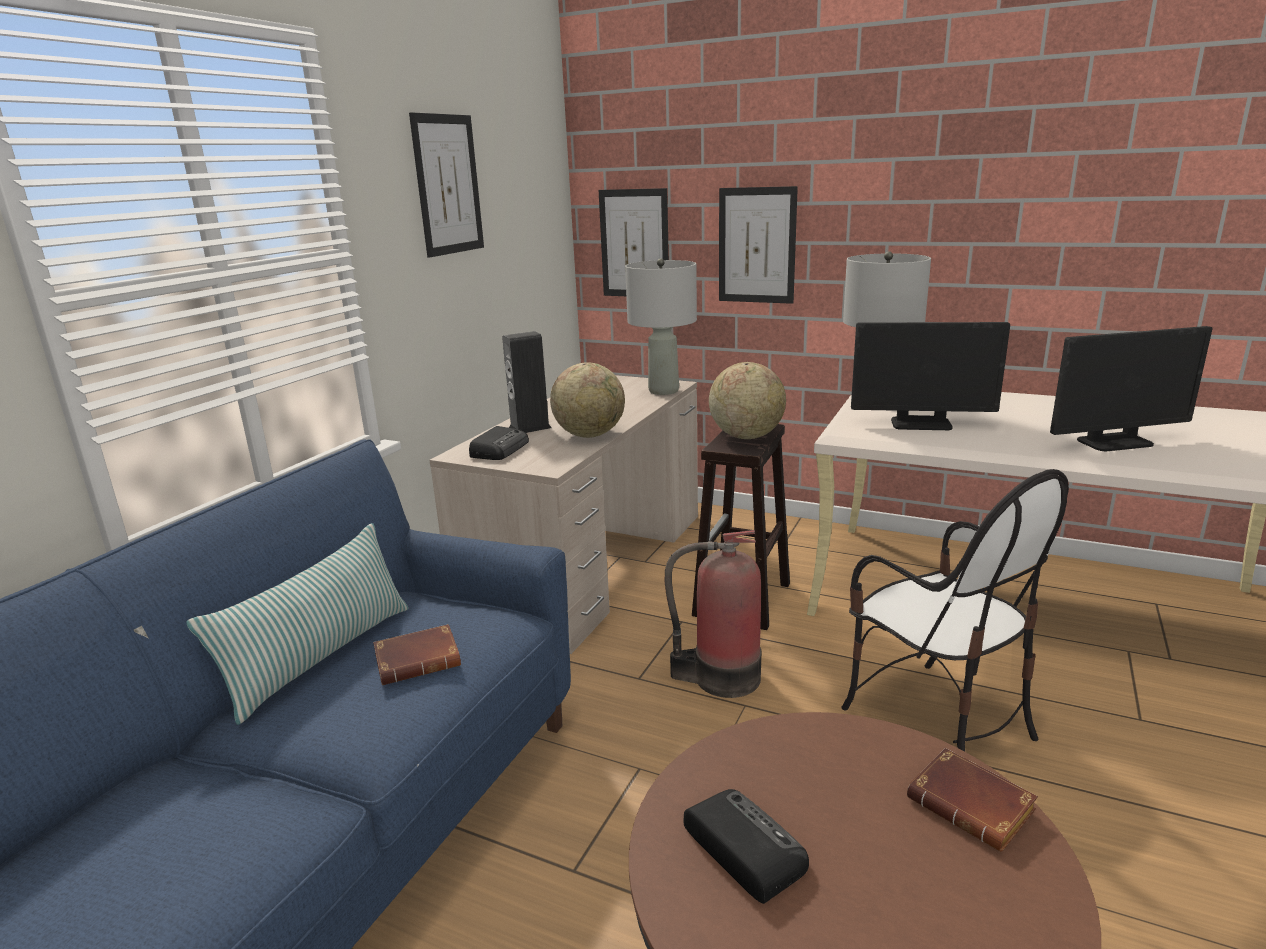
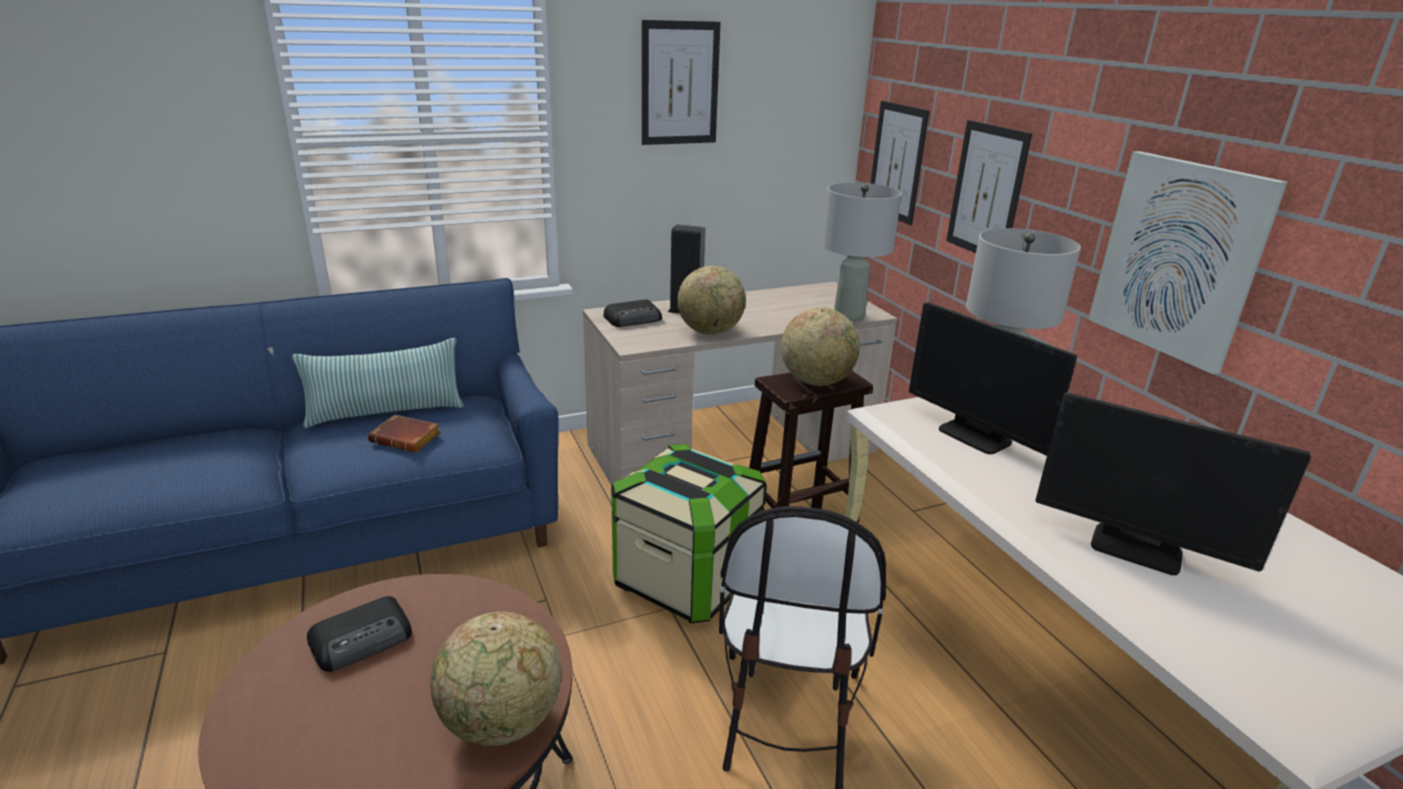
camera: 40 degrees right, 5 degrees up
(721, 677) = (686, 579): fire extinguisher -> storage box
(742, 847) = (363, 639): radio -> radio turned 45 degrees clockwise
(966, 252) = (1179, 259): none -> picture
(974, 806) = (502, 722): brown book -> globe

